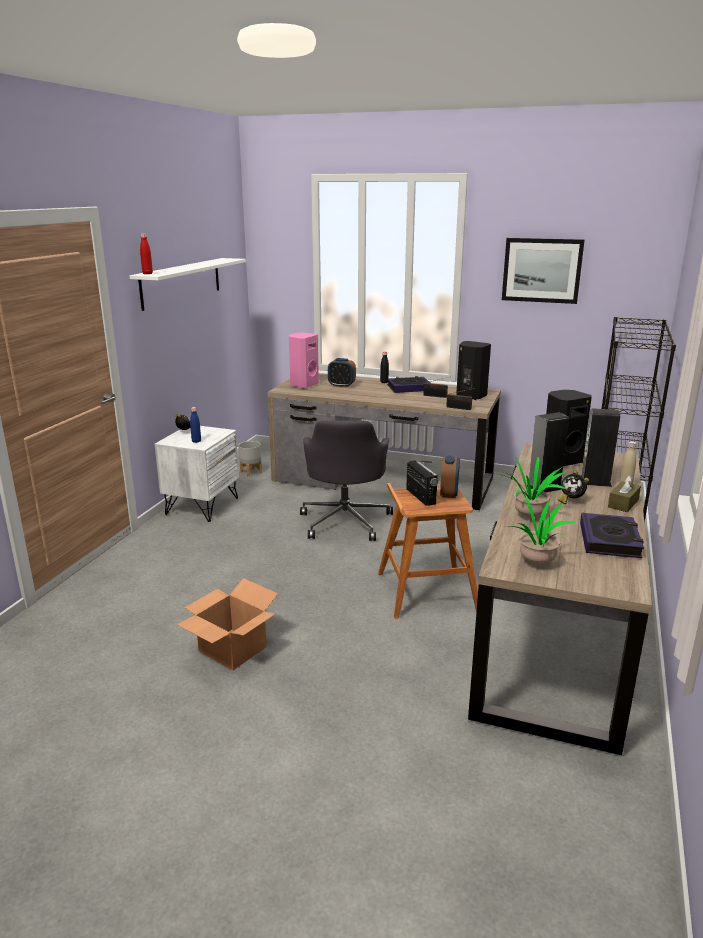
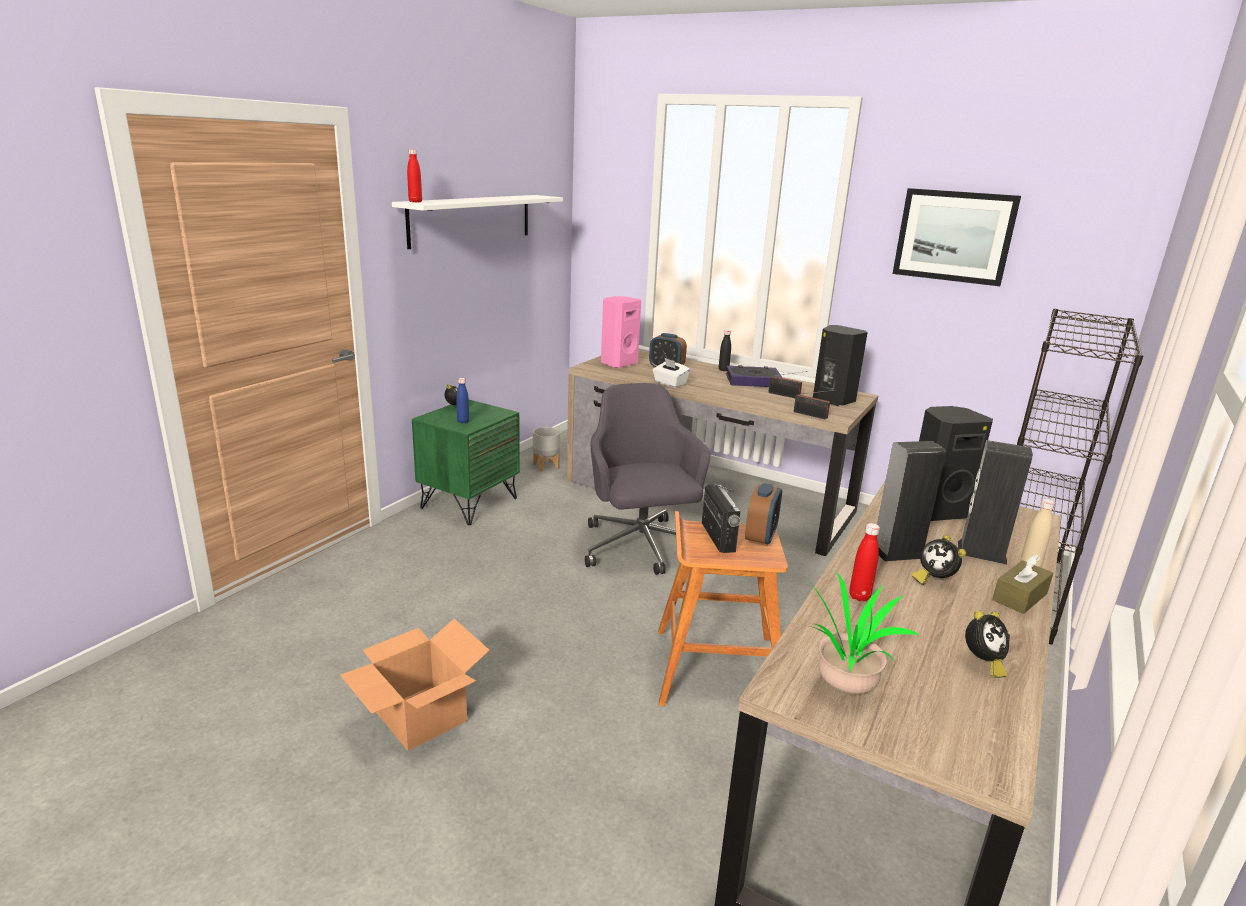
camera: 10 degrees right, 0 degrees up
(201, 506) = (469, 503): white nightstand -> green nightstand
(345, 521) = (640, 547): grey office chair -> grey office chair turned 150 degrees clockwise
(349, 396) = (670, 383): none -> white tissue box
(529, 515) = (859, 596): potted plant -> red bottle
(610, 540) = (982, 663): book -> alarm clock

